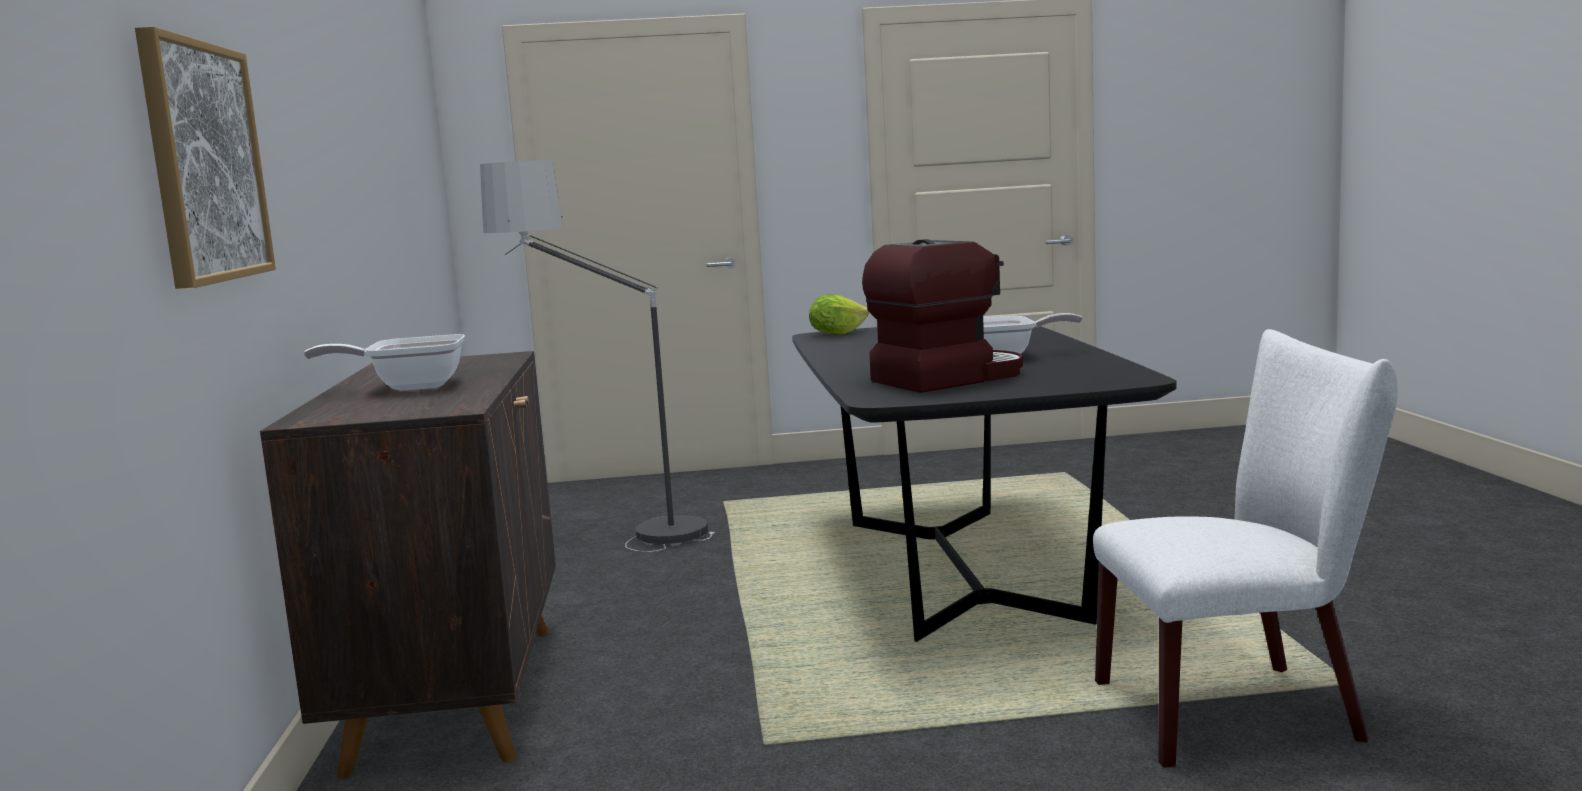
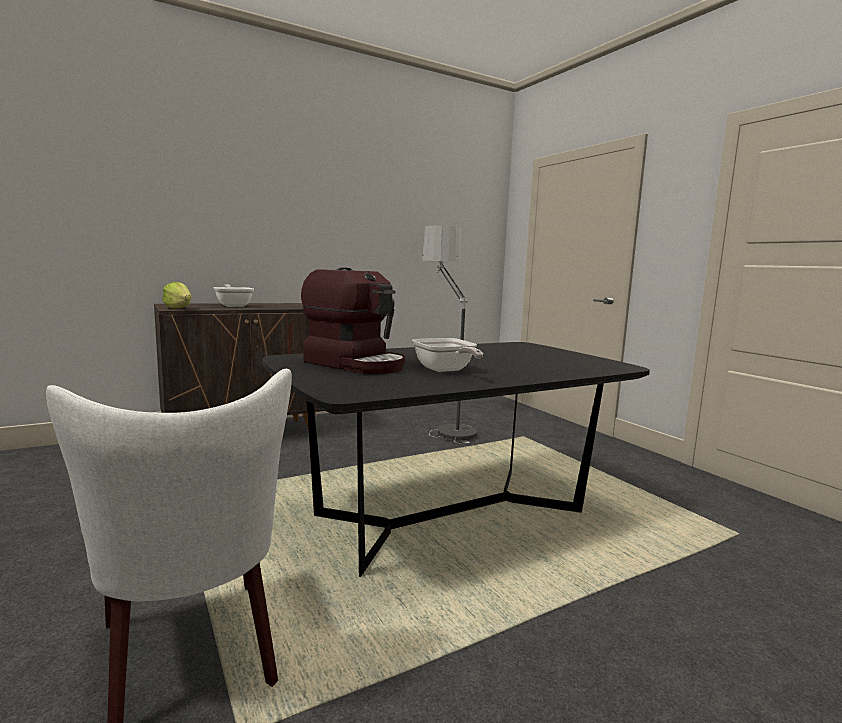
camera: 65 degrees right, 0 degrees up
(204, 162) = (155, 210): picture -> none
(836, 334) = (528, 346): lettuce -> lettuce (178, 308)

